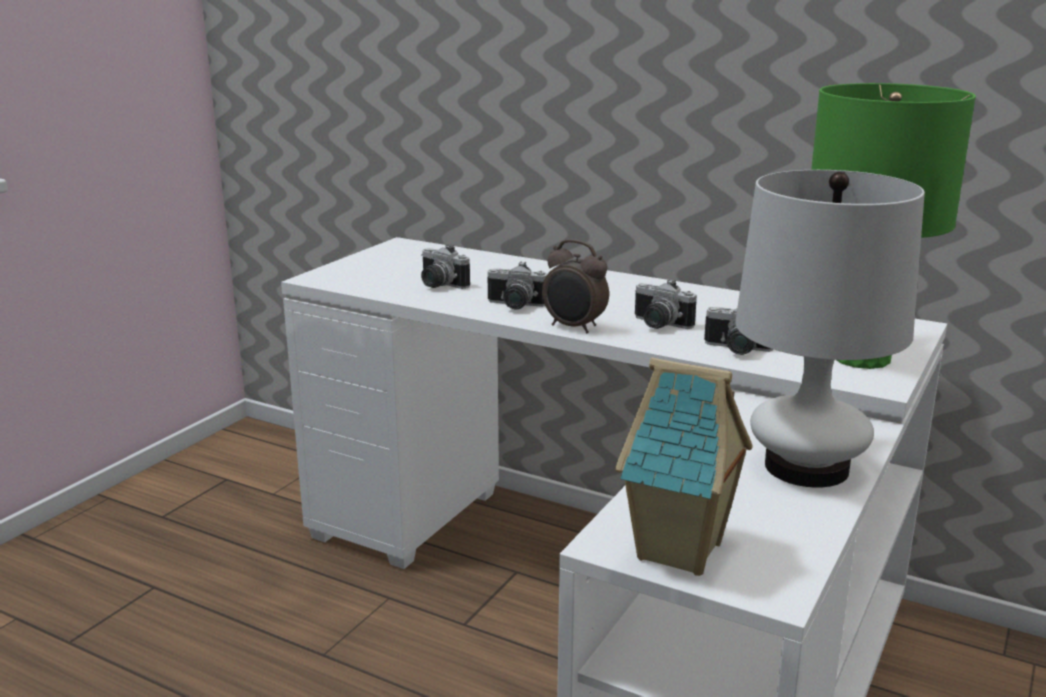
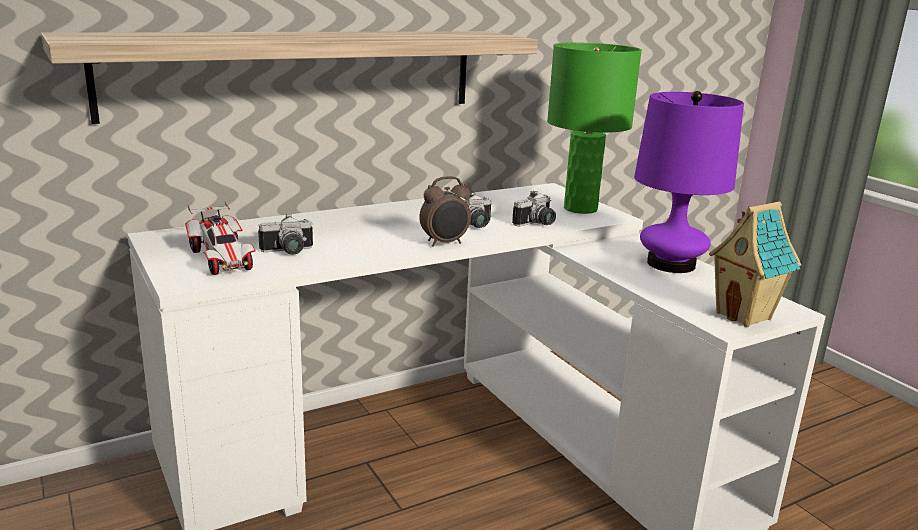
camera: 60 degrees left, 0 degrees up
(384, 274) = (222, 260): none -> toy car
(514, 306) = (376, 245): camera -> none
(566, 96) = (297, 72): none -> shelf
(806, 467) = (671, 264): white table lamp -> purple table lamp

